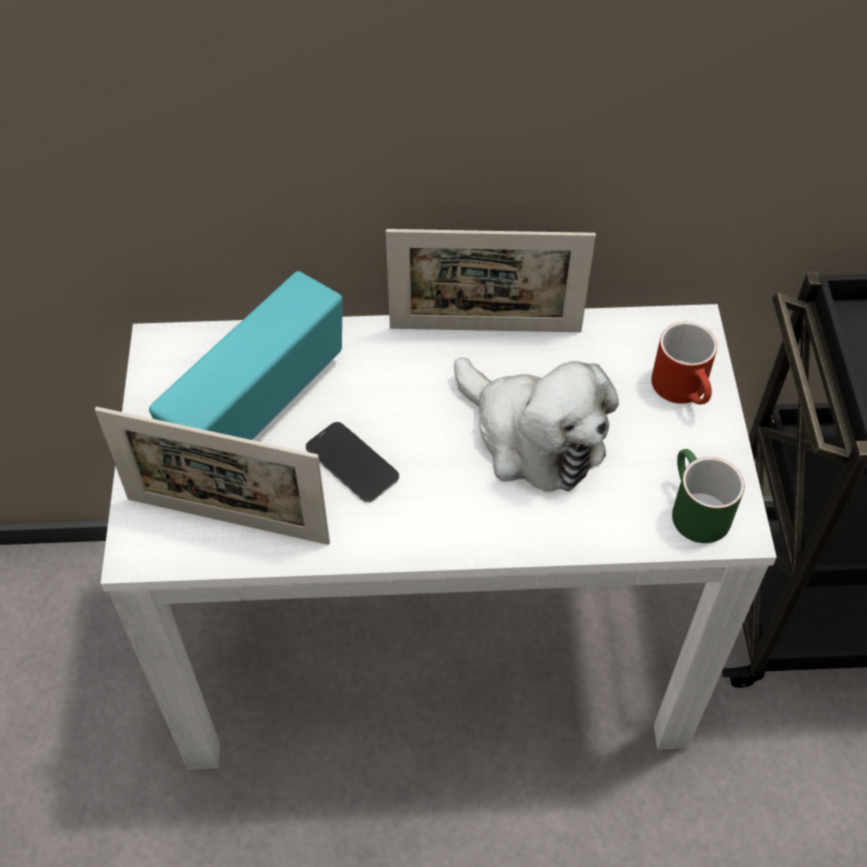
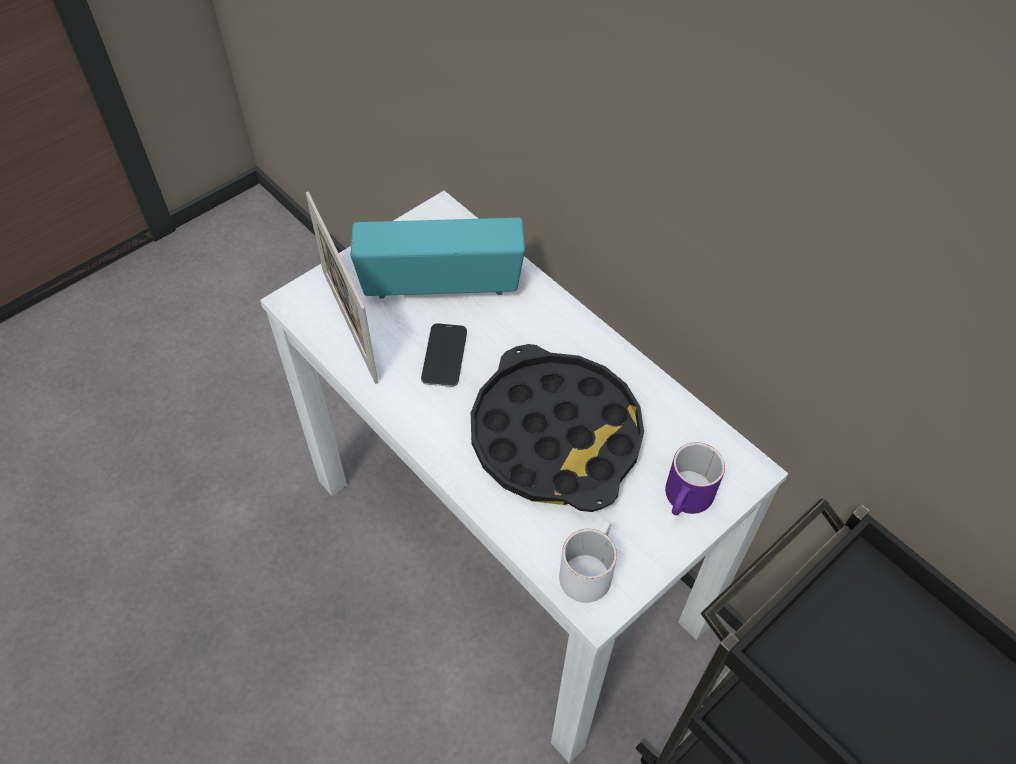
camera: 50 degrees right, 0 degrees up
(485, 329) = (617, 354): picture frame -> none
(532, 437) = (555, 436): plush toy -> black tray
(685, 390) = (686, 501): red mug -> purple mug
(693, 509) = (587, 568): green mug -> white mug

